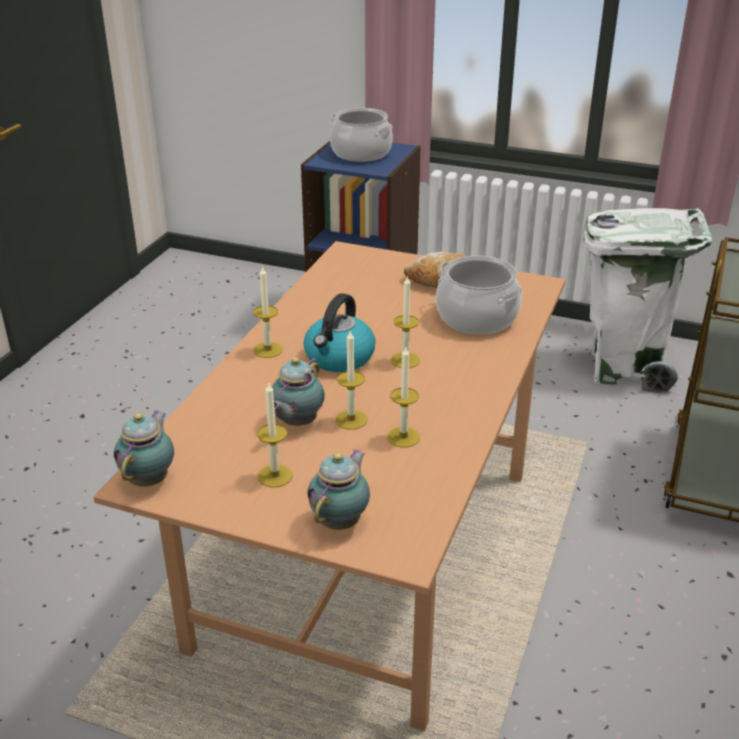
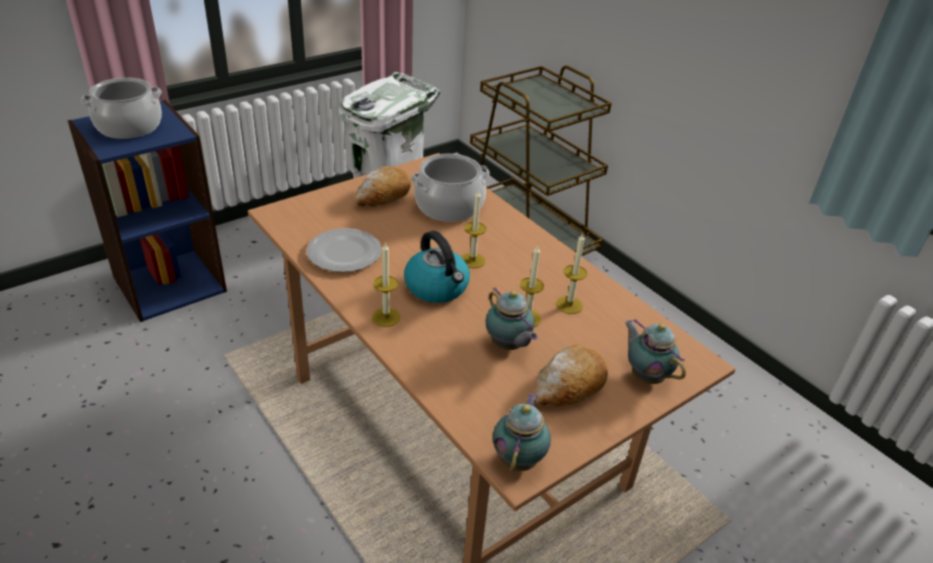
camera: 60 degrees left, 5 degrees up
(150, 479) = (519, 459): teapot -> teapot turned 60 degrees clockwise
(275, 476) = (568, 385): candle -> bread
(331, 299) = (344, 253): none -> plate

